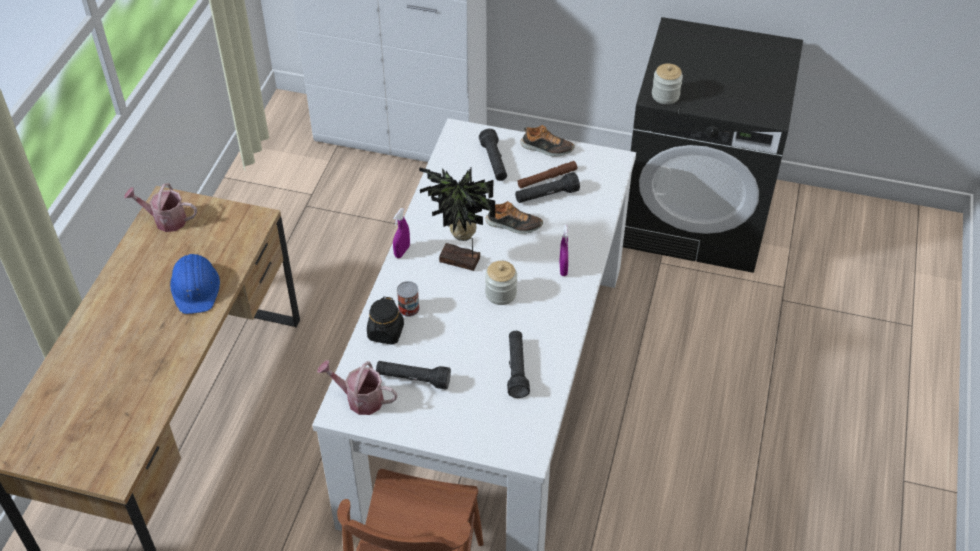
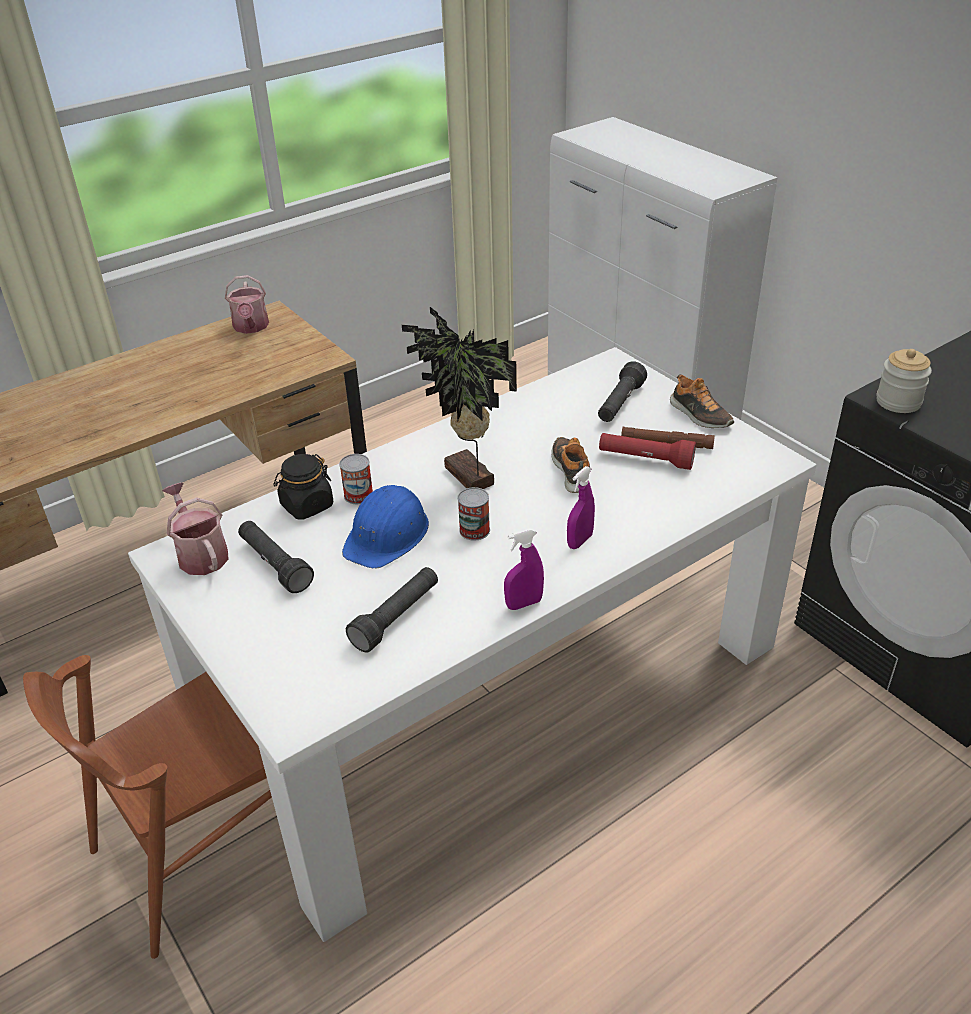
camera: 40 degrees right, 10 degrees down
(166, 220) = (251, 327): watering can -> watering can turned 150 degrees counterclockwise
(196, 287) = (202, 388): blue hard hat -> blue hard hat (387, 535)
(402, 251) = (418, 441): purple spray bottle -> purple spray bottle (524, 604)
(501, 293) = (474, 530): jar -> can
(513, 225) = (571, 470): shoe -> shoe turned 150 degrees counterclockwise
(546, 196) = (645, 460): black flashlight -> red flashlight

